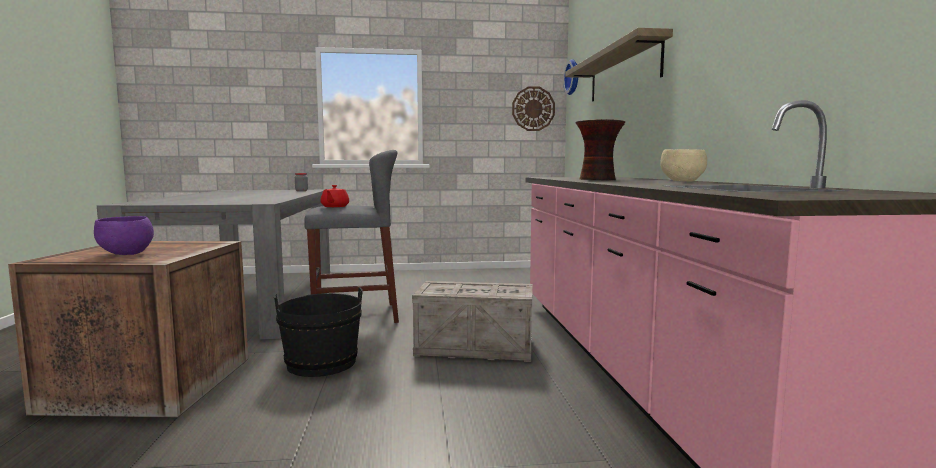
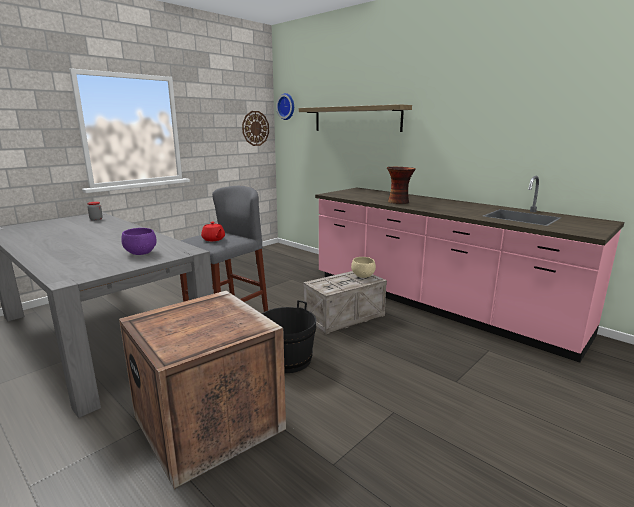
camera: 40 degrees left, 10 degrees up
(127, 254) = (208, 328): purple bowl -> purple bowl (141, 253)
(683, 181) = (444, 201): beige bowl -> beige bowl (363, 276)

